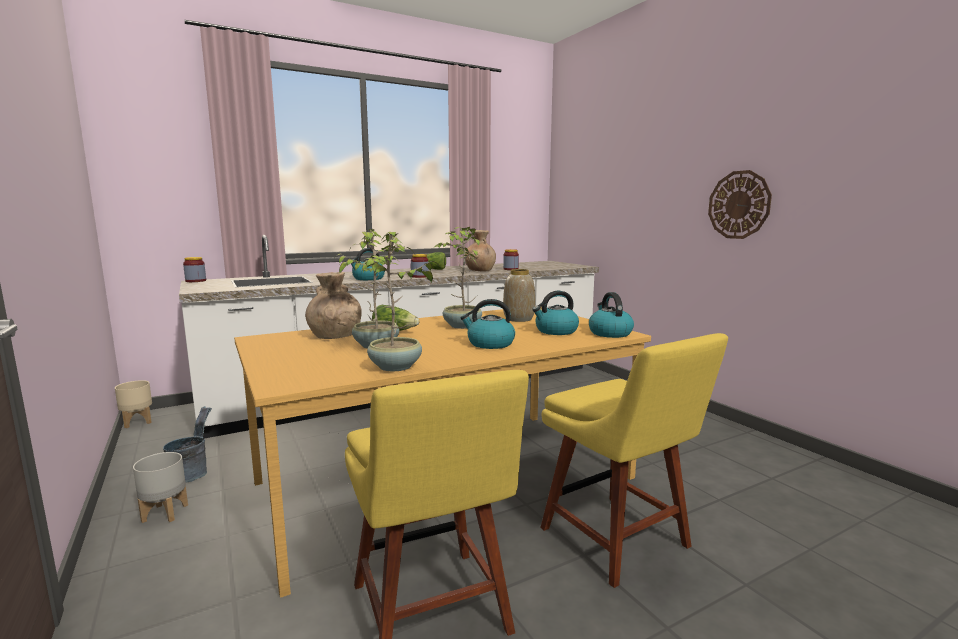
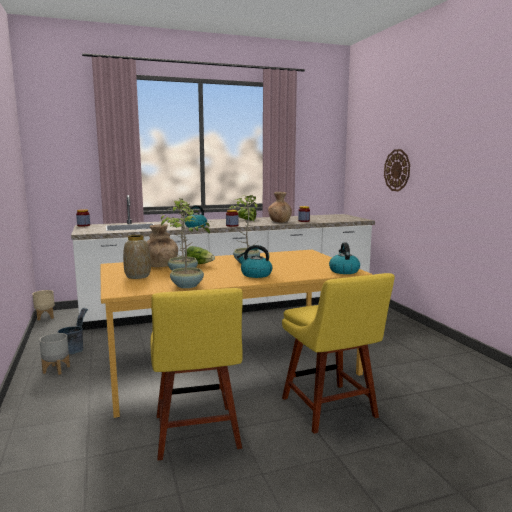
camera: 10 degrees right, 0 degrees up
(518, 319) = (289, 259): vase -> vase (138, 276)
(556, 331) = (307, 268): kettle -> none
(739, 205) = (467, 177): wall clock -> wall clock (397, 170)

